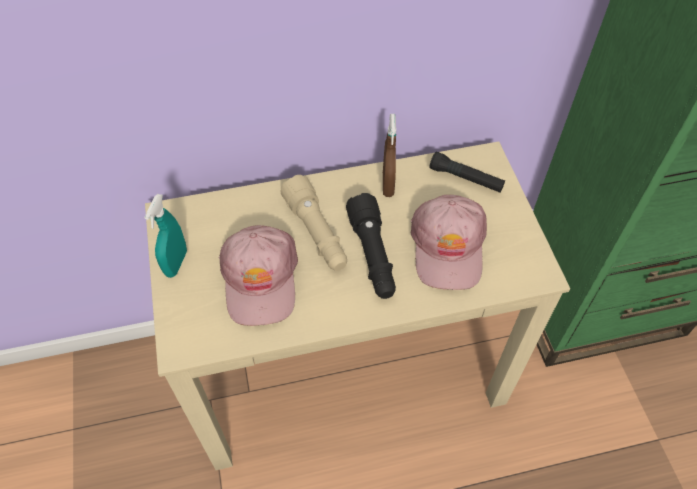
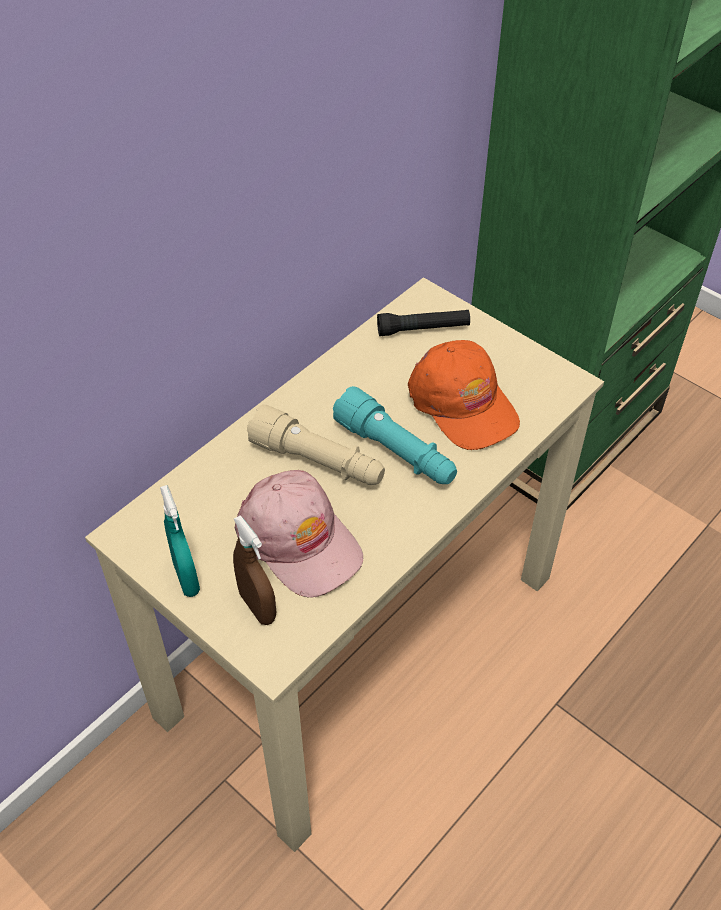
camera: 35 degrees left, 5 degrees down
(372, 256) = (396, 452): black flashlight -> turquoise flashlight
(388, 185) = (350, 375): brown spray bottle -> brown spray bottle (257, 607)
(448, 247) = (463, 403): pink cap -> orange cap

